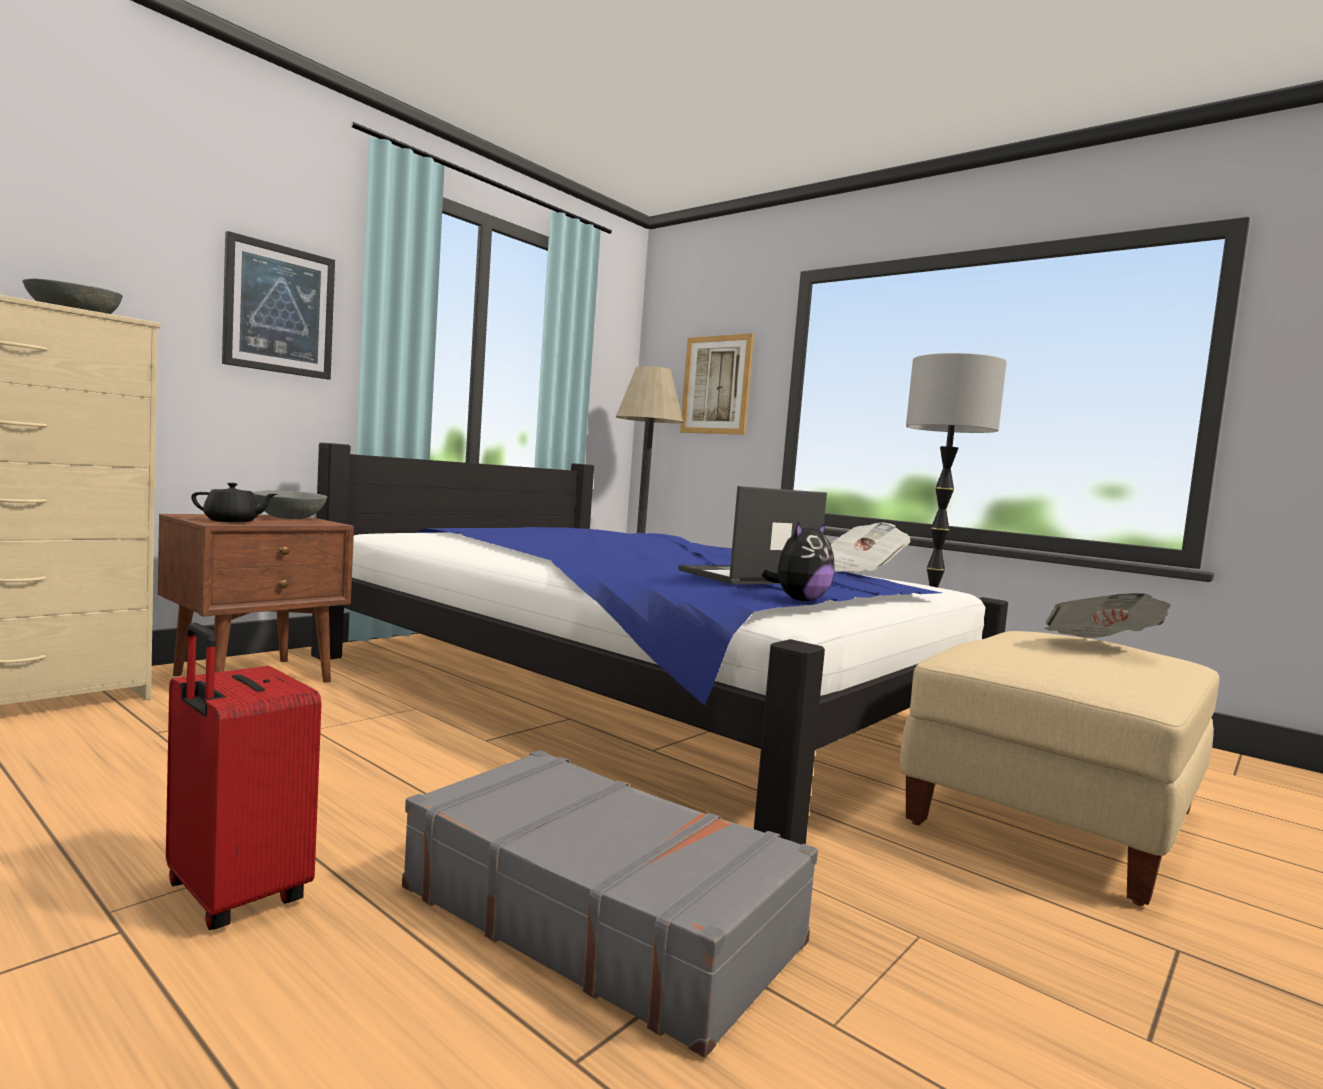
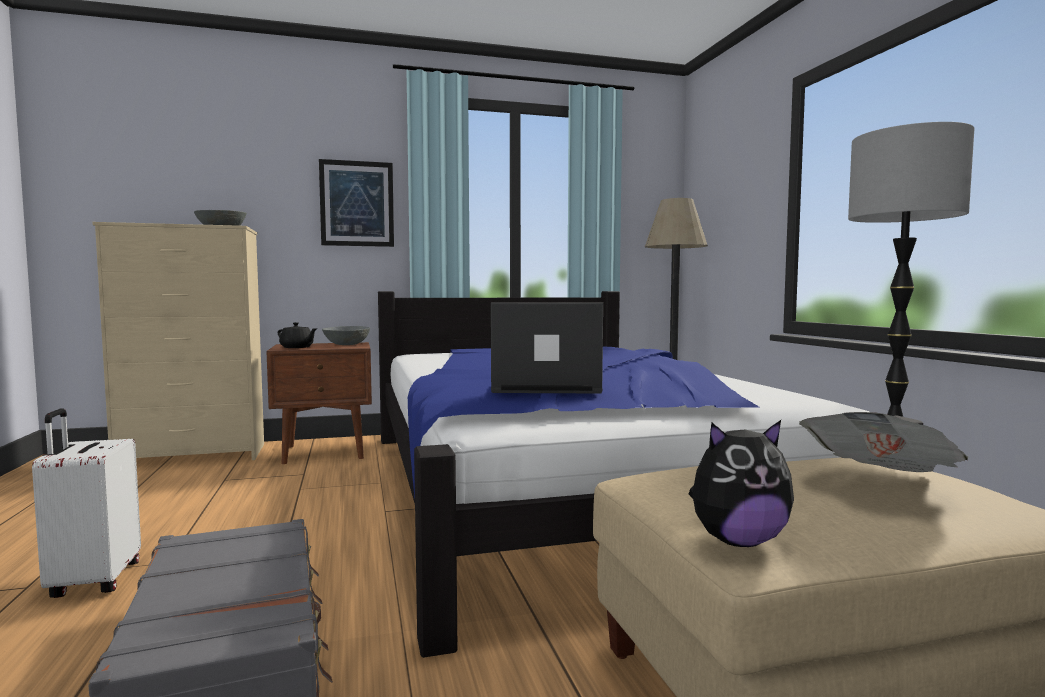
camera: 35 degrees right, 0 degrees up
(232, 896) = (93, 581): red suitcase -> white suitcase
(716, 385) = (734, 206): picture -> none
(799, 600) = (517, 409): plush toy -> plush toy (737, 541)
(860, 570) = (732, 382): newspaper -> none

